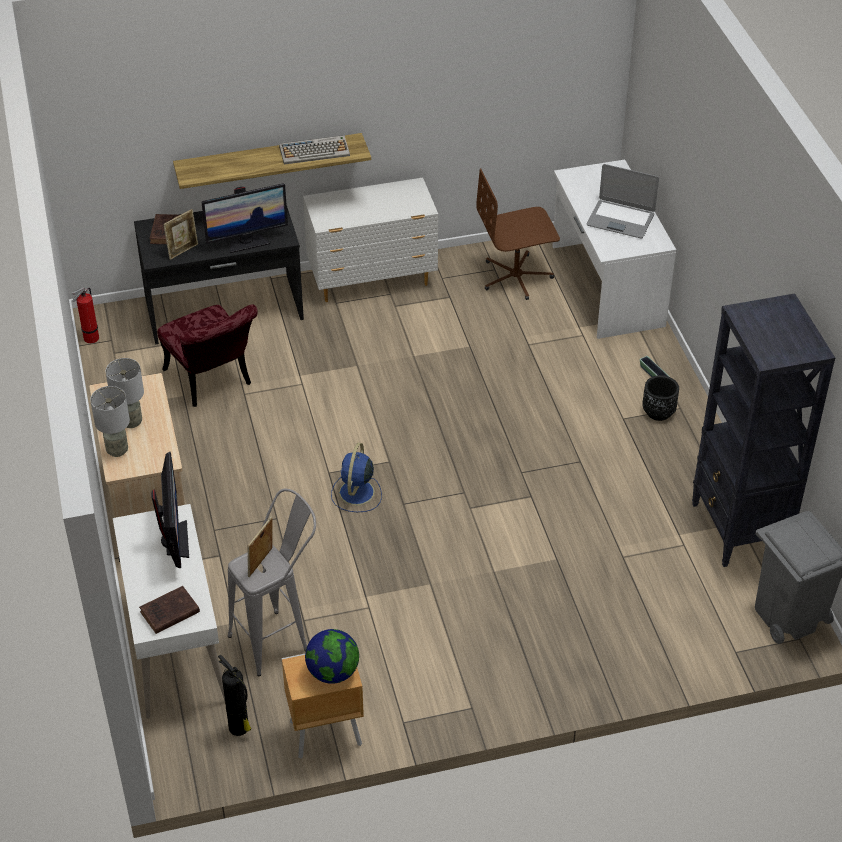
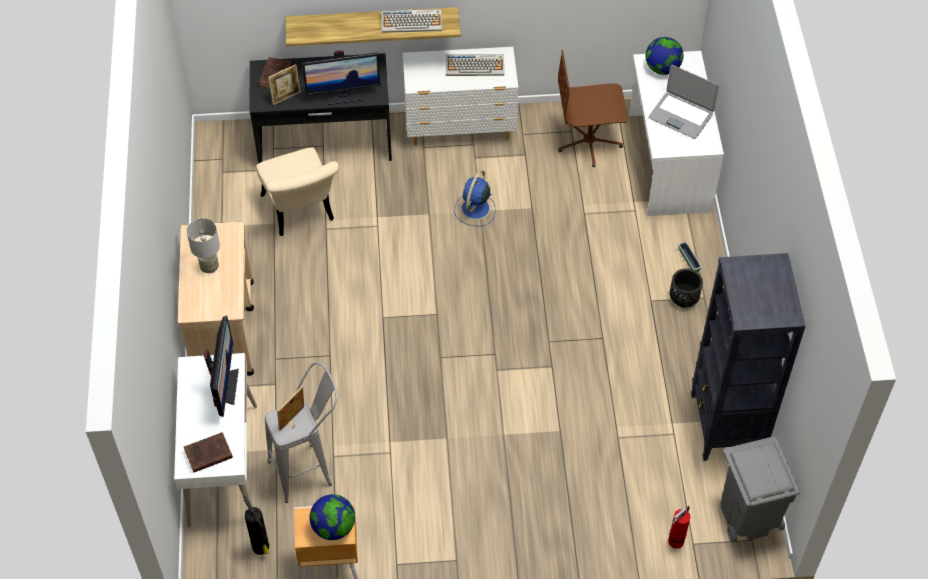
camera: 10 degrees right, 10 degrees up
(90, 339) = (204, 155): fire extinguisher -> fire extinguisher (674, 542)
(117, 450) = (192, 293): grey table lamp -> none
(212, 382) = (301, 213): red chair -> beige chair
(356, 493) = (402, 341): blue fan -> blue fan (475, 209)
(386, 199) = (475, 65): none -> keyboard
(588, 179) = (662, 68): none -> globe

